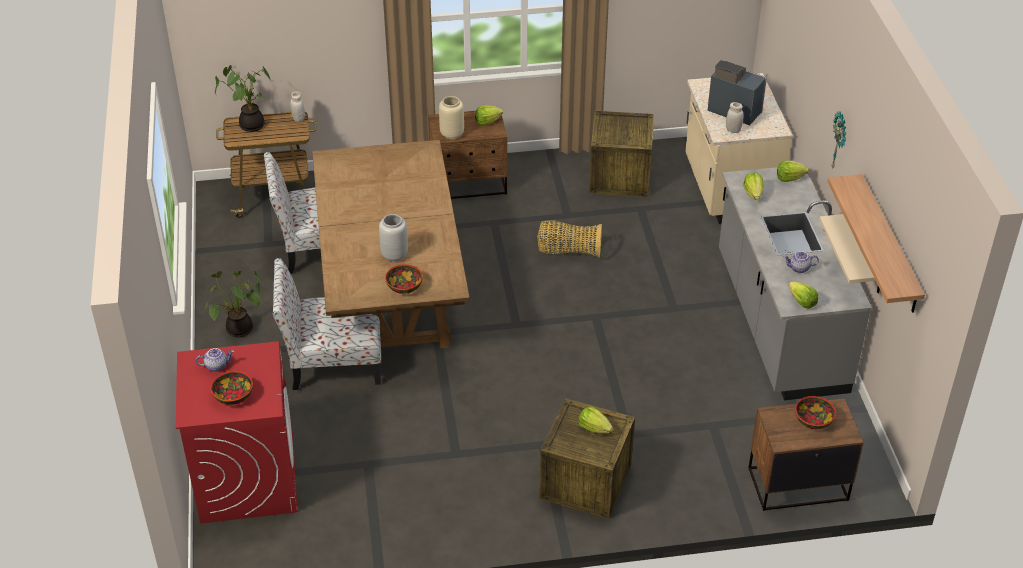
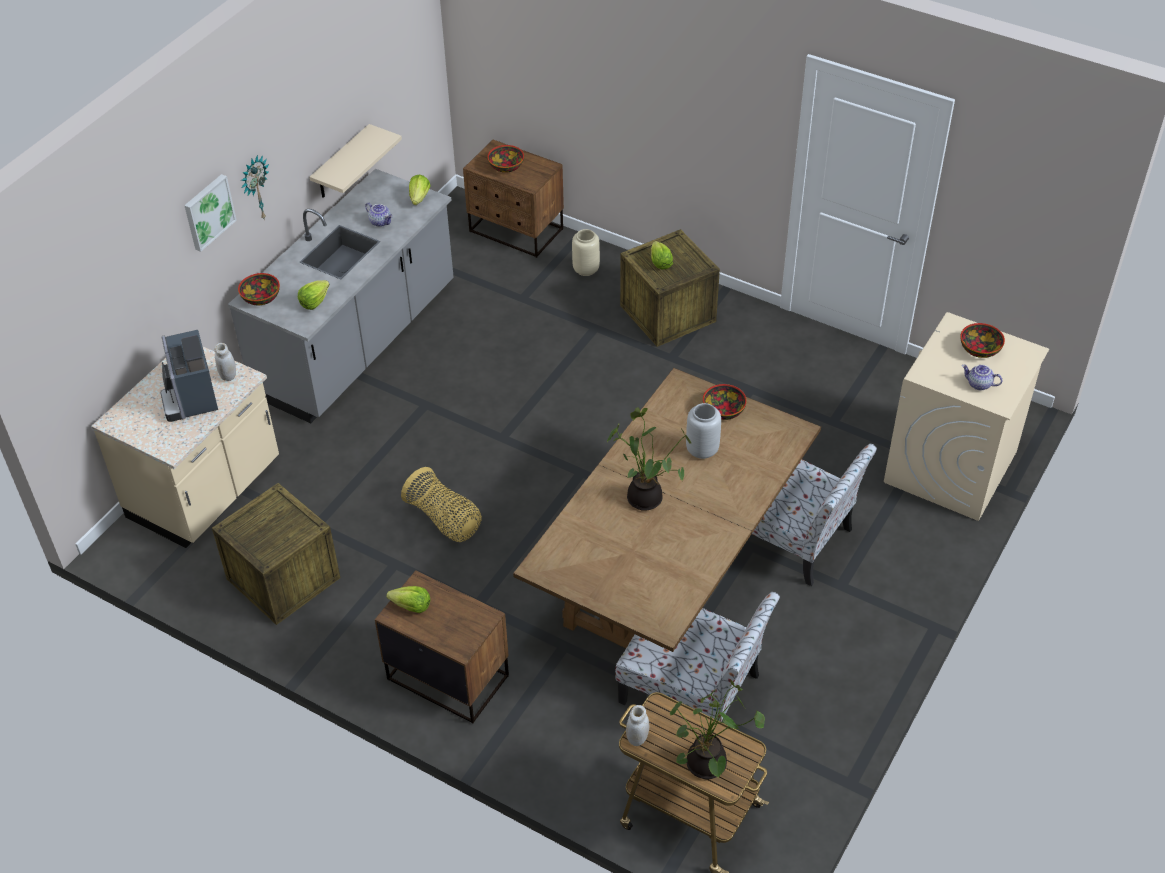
camera: 140 degrees left, 5 degrees up
(239, 331) = (862, 630): potted plant -> potted plant (647, 497)
(247, 478) = (950, 467): red washing machine -> beige washing machine
(452, 134) = (469, 613): beige vase -> beige vase (585, 269)
(789, 178) = (261, 298): lettuce -> bowl
(824, 94) = (208, 212): none -> picture
(889, 245) = (357, 106): shelf -> none

